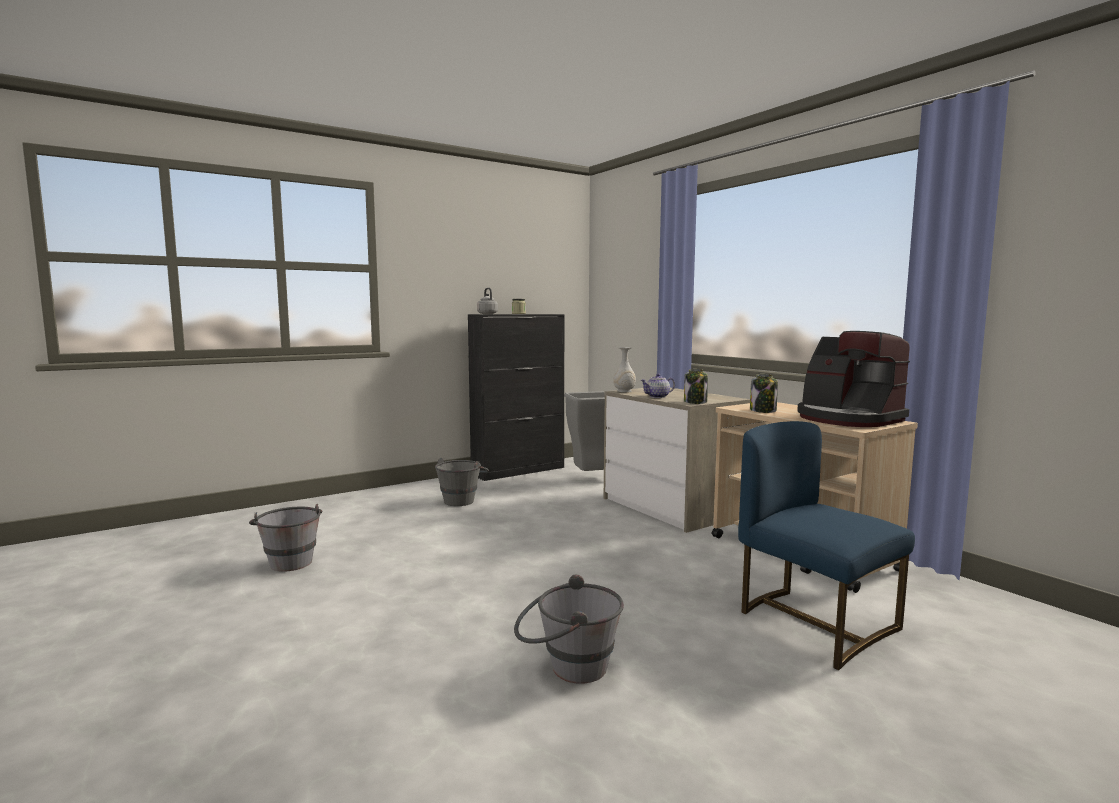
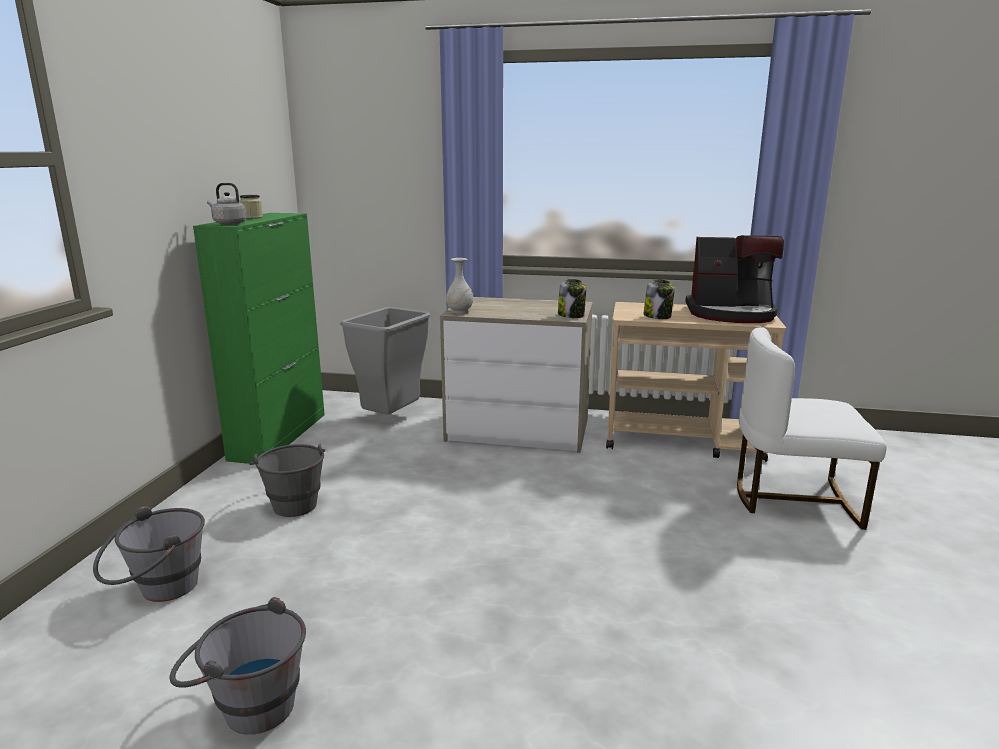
camera: 45 degrees left, 10 degrees up
(519, 471) = (279, 436): black cabinet -> green cabinet
(567, 668) = (765, 634): grey bucket -> grey bucket (158, 591)
(658, 396) = (516, 314): teapot -> none
(814, 623) = (794, 499): blue chair -> white chair

